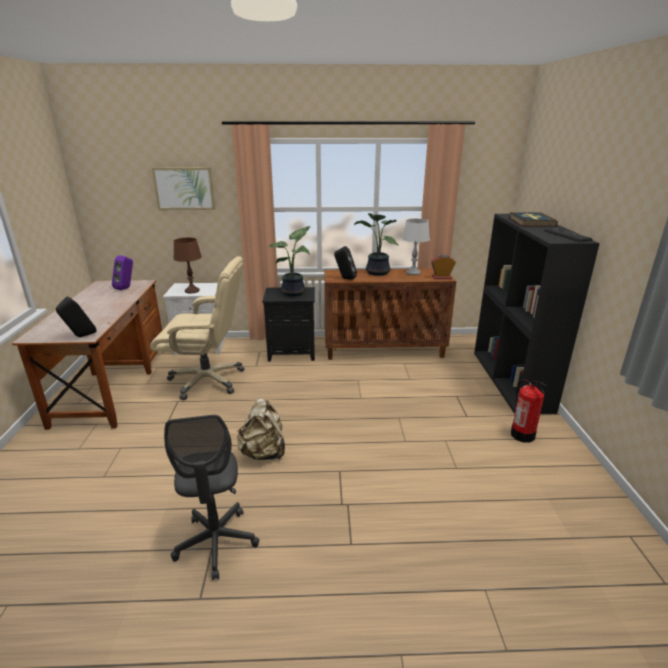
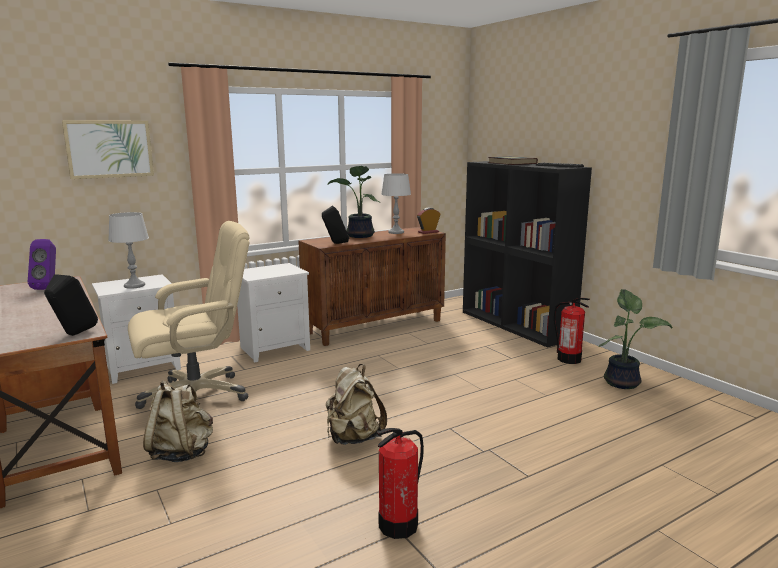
camera: 30 degrees left, 10 degrees down
(158, 424) = (182, 453): none -> beige backpack
(192, 291) = (134, 286): brown table lamp -> grey table lamp
(216, 543) = (399, 525): grey office chair -> fire extinguisher
(293, 352) = (275, 348): black nightstand -> white nightstand
(295, 292) = (275, 269): potted plant -> potted plant (623, 382)

